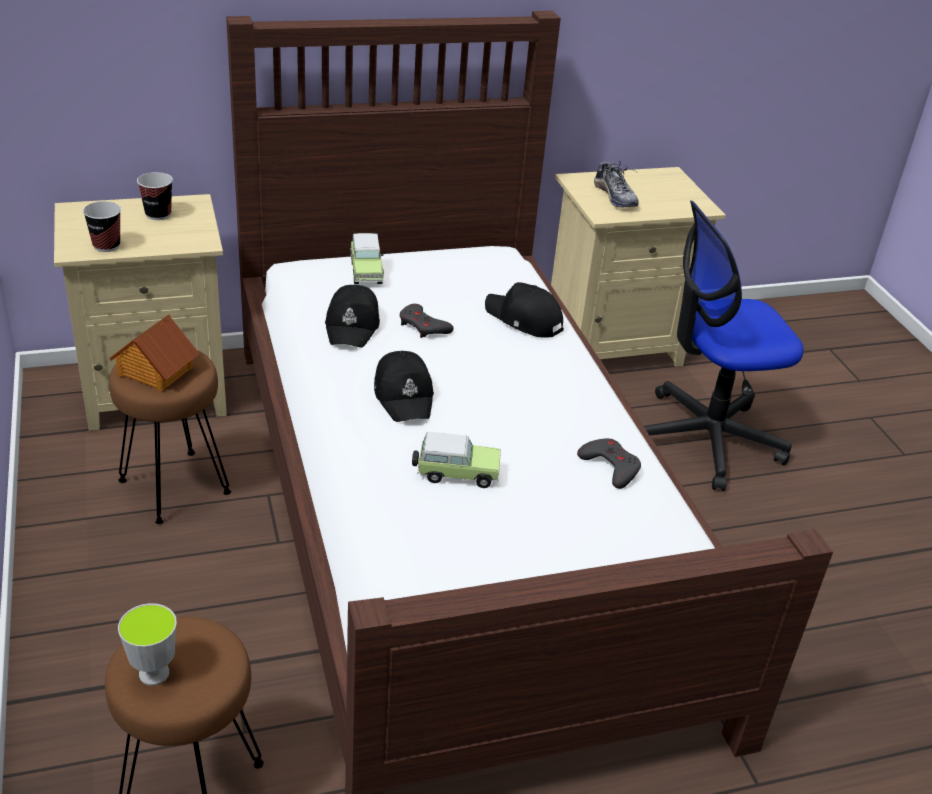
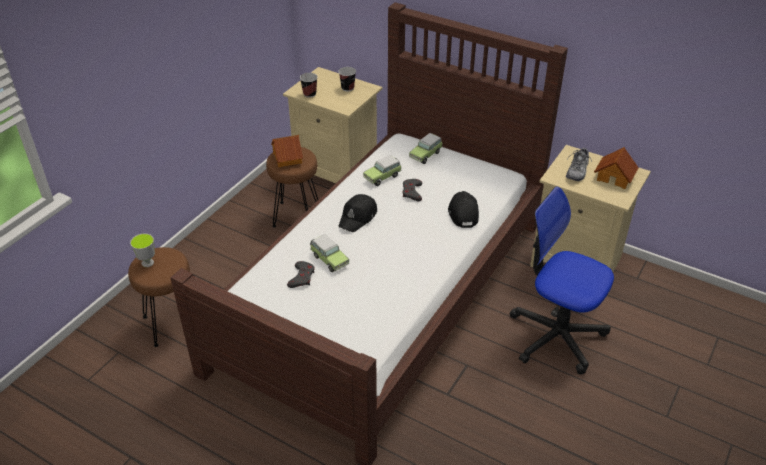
camera: 50 degrees right, 5 degrees up
(353, 325) = (383, 177): black cap -> toy car
(610, 466) = (394, 296): grey game controller -> grey game controller (301, 277)
(659, 187) = (615, 177): none -> toy house

